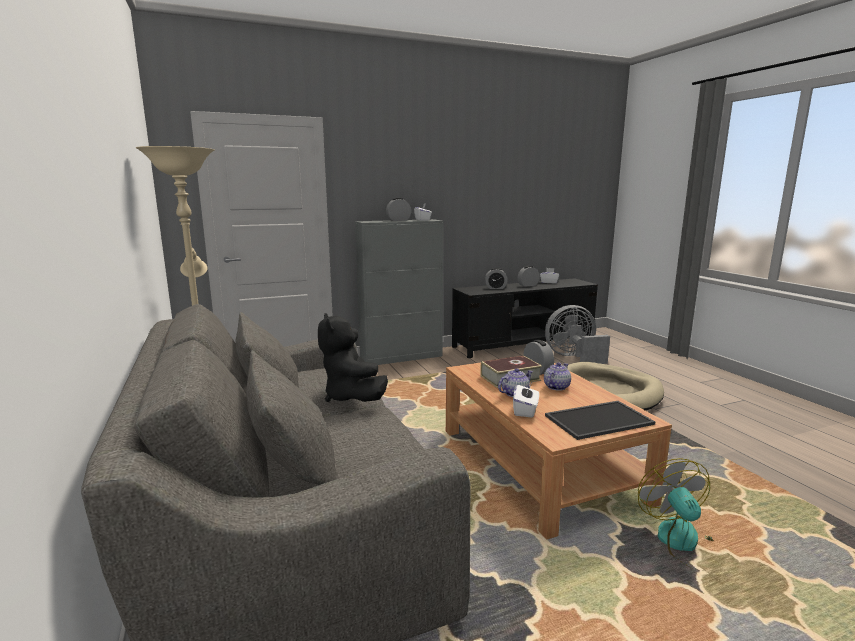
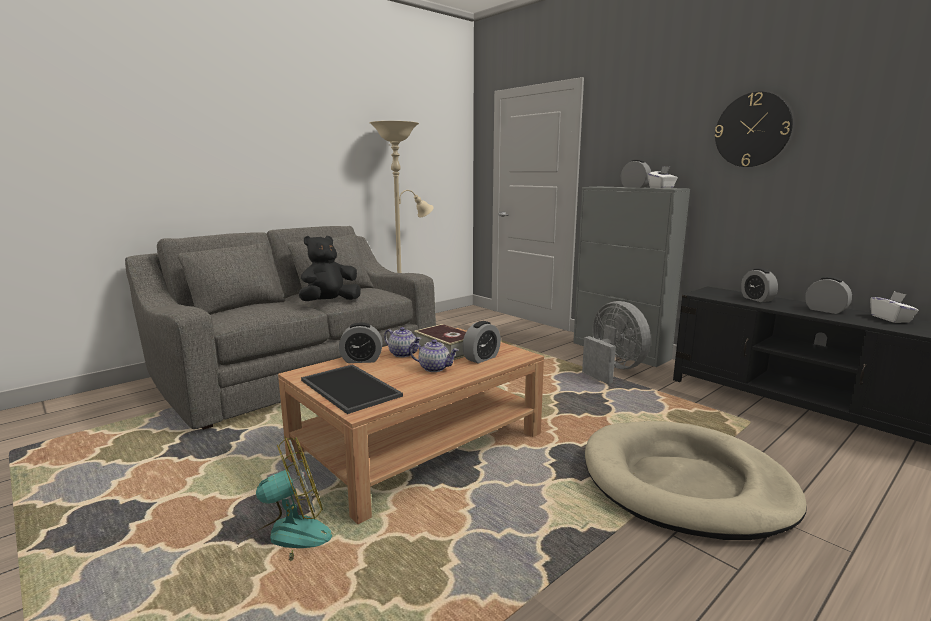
camera: 70 degrees right, 0 degrees up
(467, 178) = (752, 130): none -> wall clock
(525, 411) = (361, 360): white tissue box -> alarm clock
(573, 357) = (813, 450): grey fan -> grey fan (612, 369)

